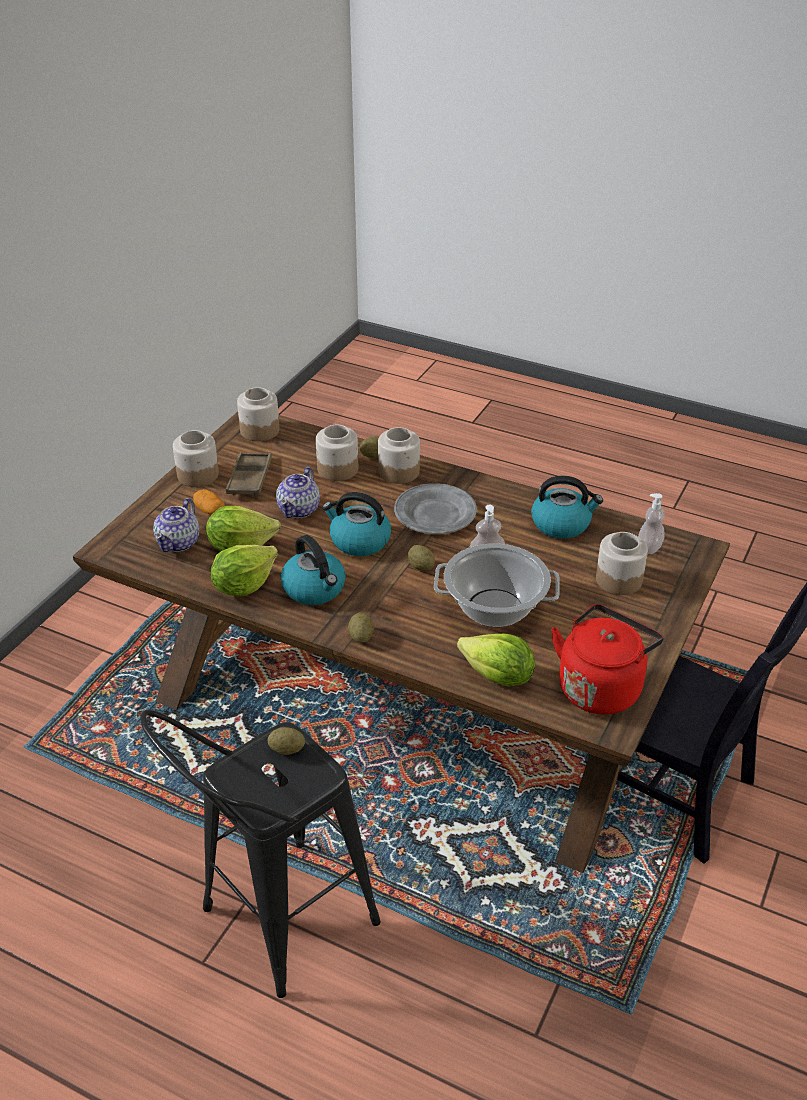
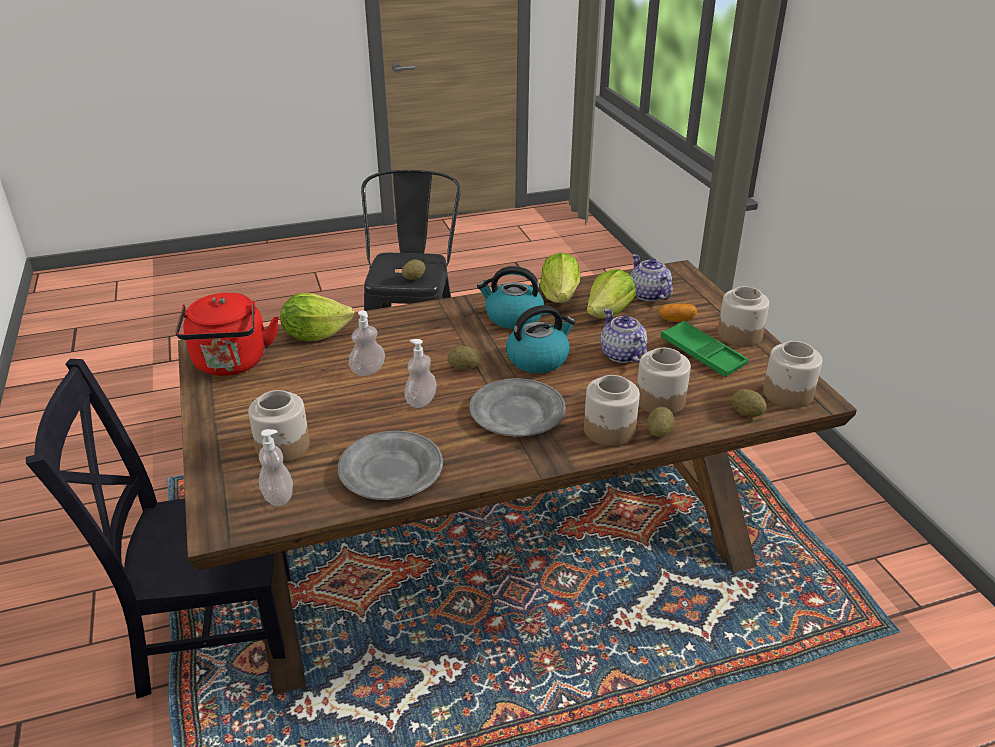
camera: 135 degrees right, 5 degrees down
(249, 478) = (702, 354): brown tray -> green tray
(361, 636) = (438, 310): potato -> potato (746, 413)
(494, 608) = (368, 370): cooking pot -> soap dispenser
(562, 524) = (391, 470): kettle -> grey plate

